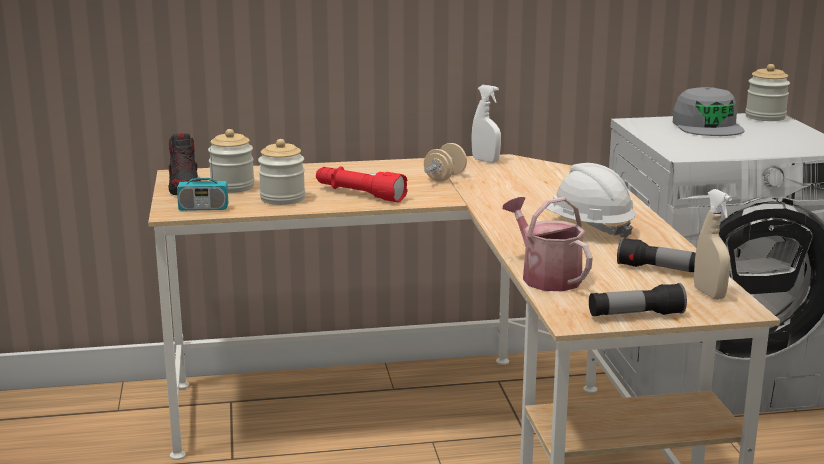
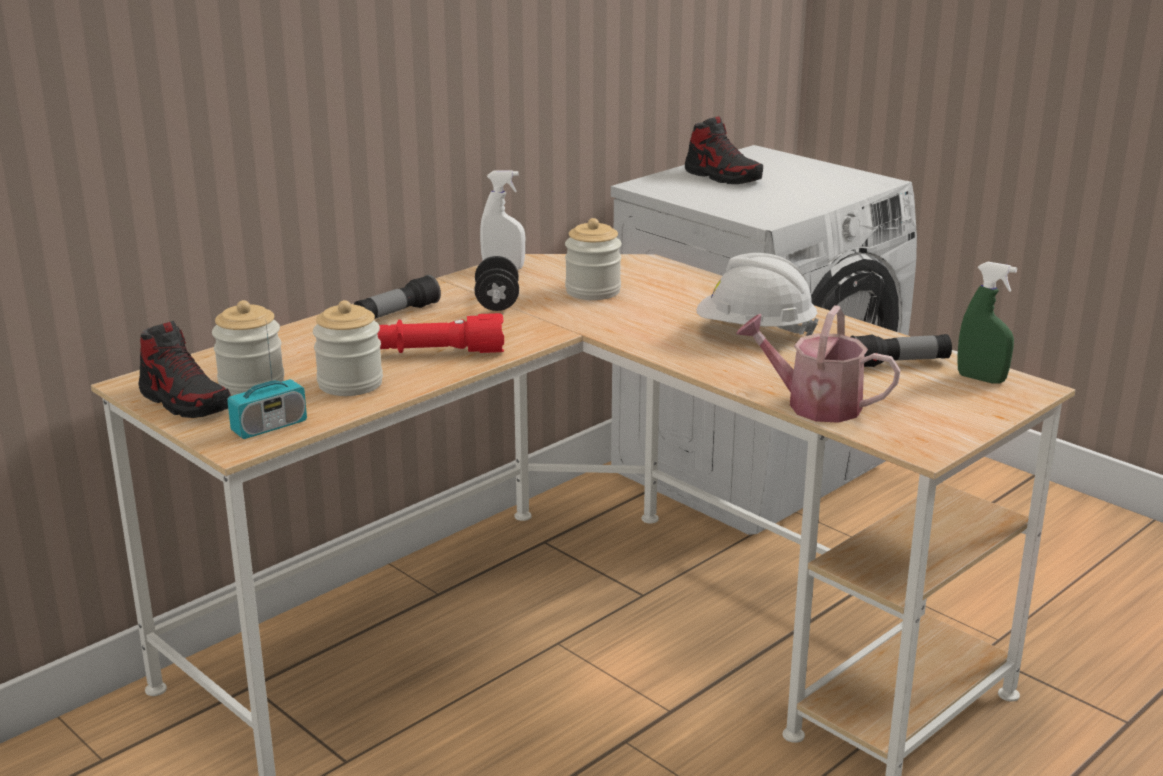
camera: 35 degrees left, 5 degrees up
(445, 177) = (497, 303): beige dumbbell -> black dumbbell
(635, 315) = (963, 424): flashlight -> flashlight (397, 314)
(707, 126) = (723, 177): grey cap -> shoe
(709, 294) = (981, 379): beige spray bottle -> green spray bottle
(765, 117) = (754, 154): jar -> jar (593, 291)

